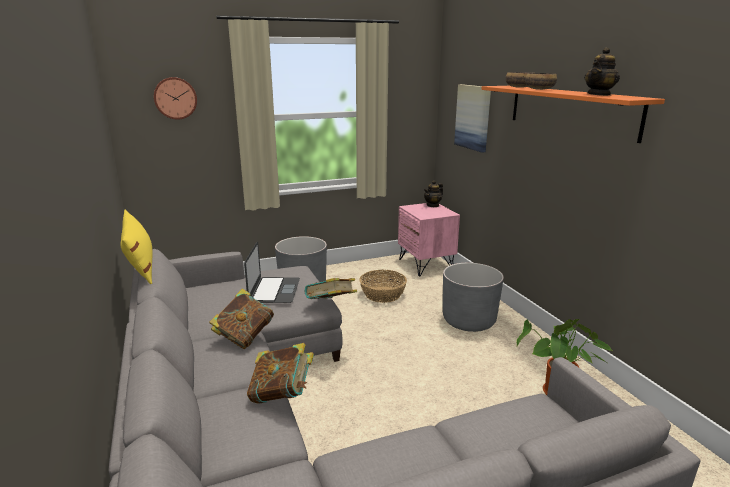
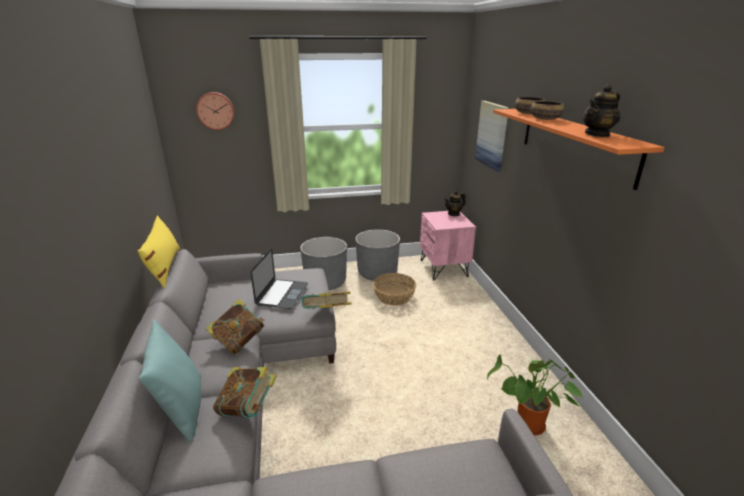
camera: 10 degrees right, 5 degrees up
(206, 404) = (182, 409): none -> turquoise pillow
(469, 321) = (466, 333): grey planter -> grey planter (377, 273)

